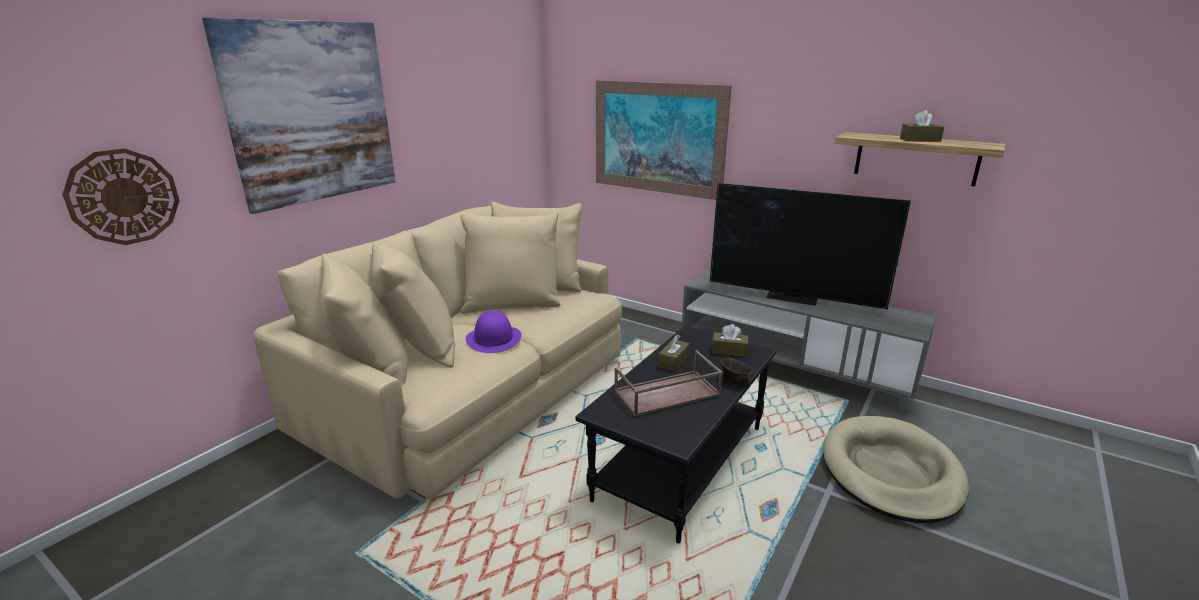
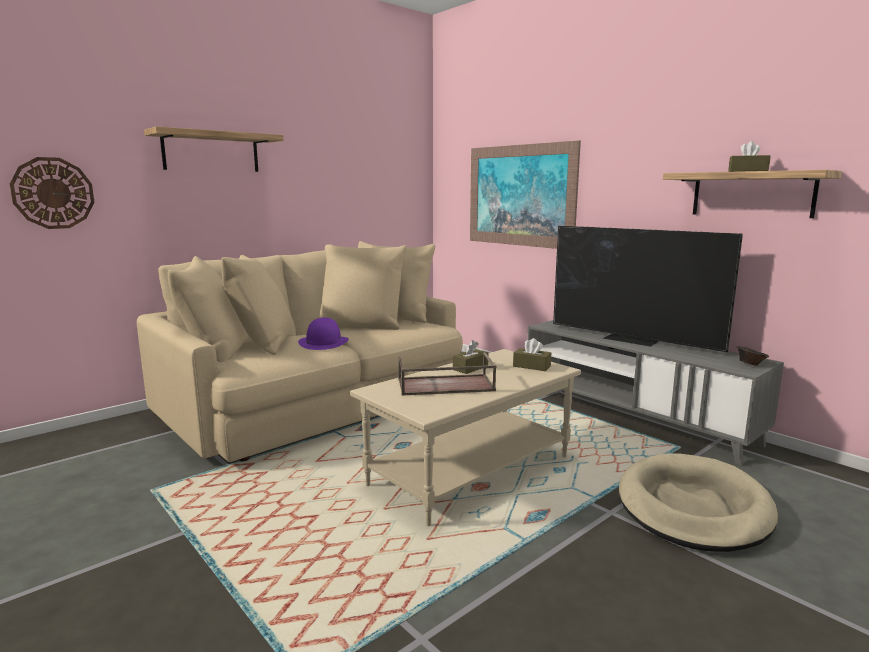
camera: 15 degrees right, 10 degrees down
(312, 113) = (211, 152): picture -> shelf
(679, 461) = (470, 470): black coffee table -> beige coffee table
(734, 379) = (518, 383): brown bowl -> brown bowl (750, 364)

